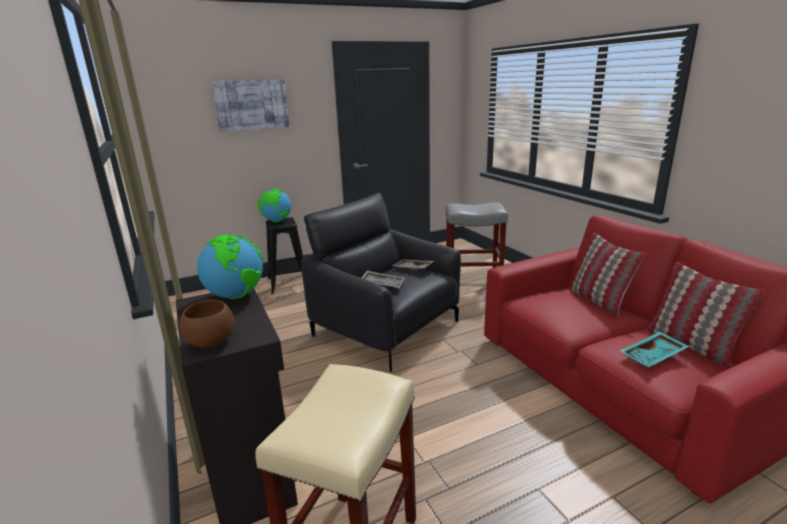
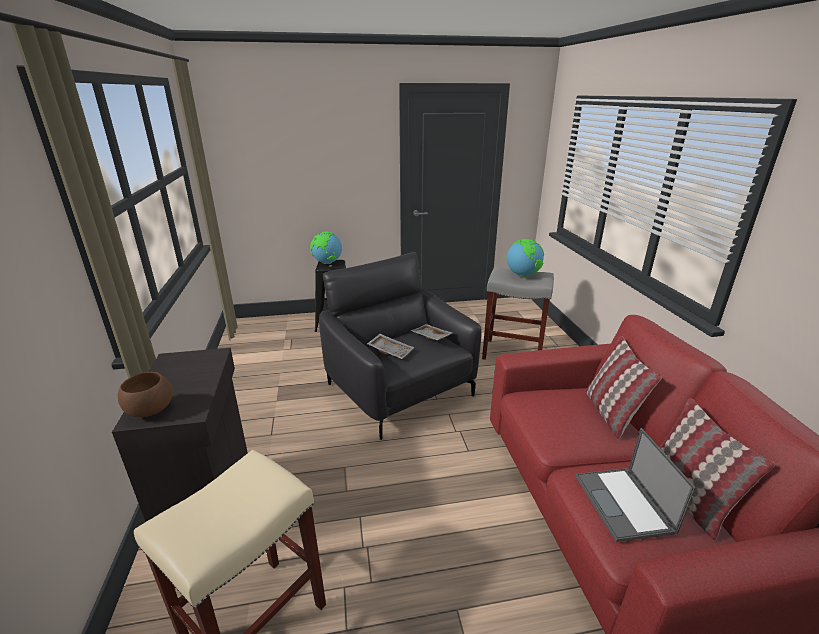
camera: 15 degrees right, 5 degrees up
(236, 296) = (207, 359): globe -> globe (523, 275)
(252, 105) = (313, 147): picture -> none
(653, 356) = (624, 504): turquoise tray -> laptop

